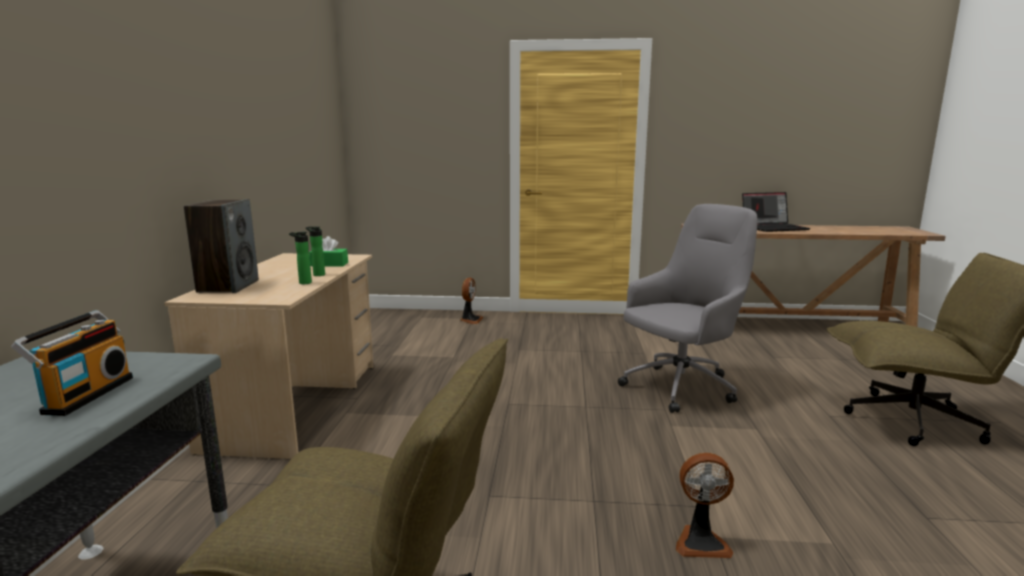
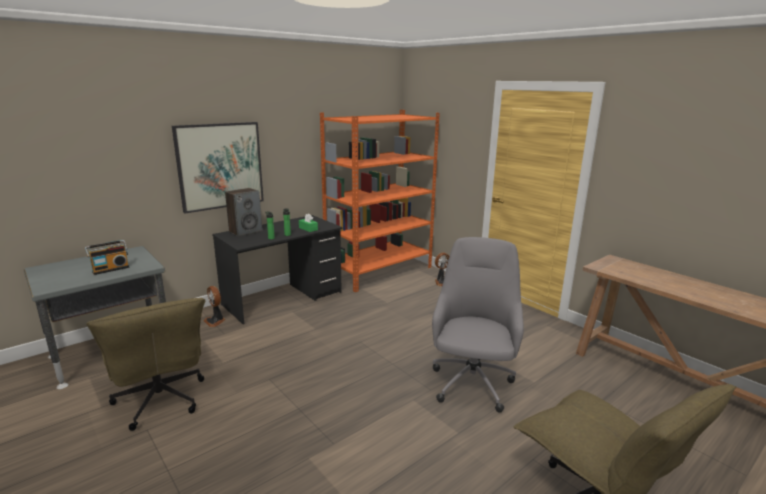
camera: 45 degrees right, 5 degrees up
(158, 153) = (220, 166): none -> picture
(297, 404) = (283, 298): beige desk -> black desk
(374, 331) = (379, 271): none -> orange bookcase
(680, 387) = (472, 383): grey office chair -> grey office chair turned 90 degrees counterclockwise
(701, 542) = (298, 455): fan -> fan (215, 321)
(774, 228) = (685, 284): laptop -> none

